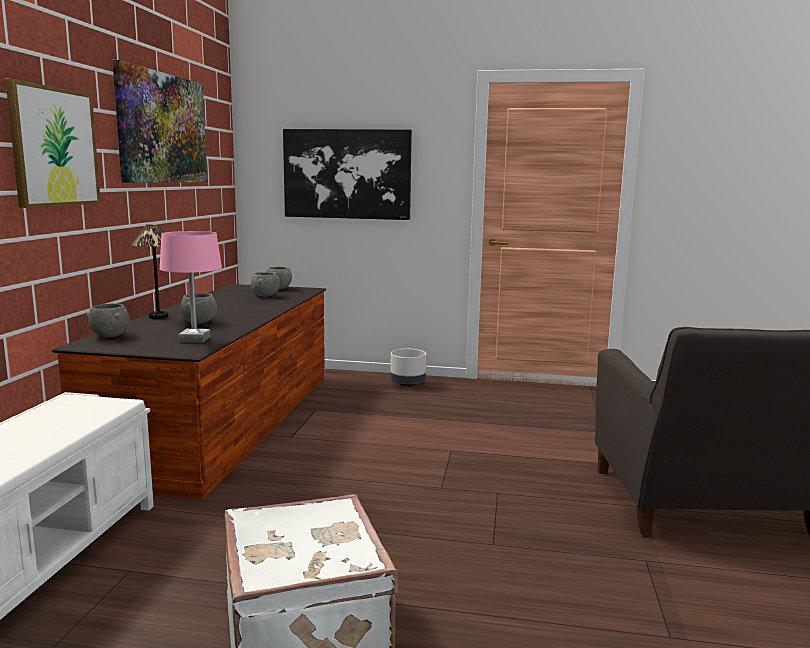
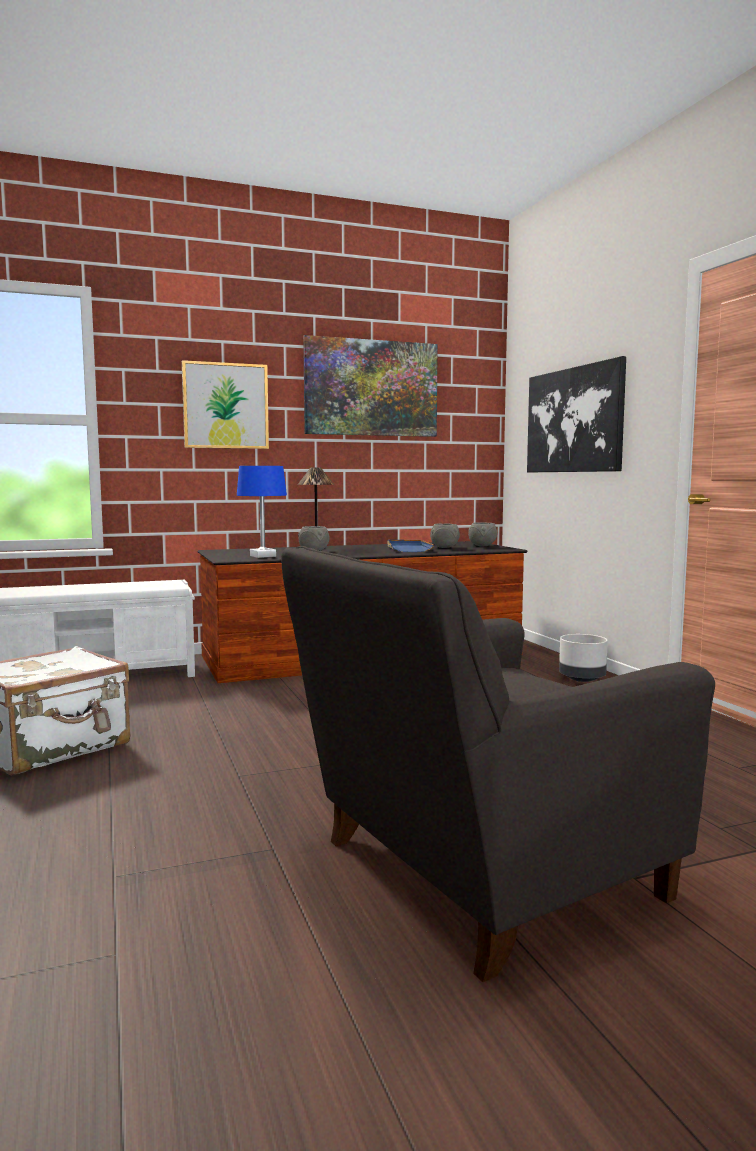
camera: 60 degrees right, 5 degrees down
(109, 336) = (242, 550): grey bowl -> none
(195, 339) = (263, 556): pink table lamp -> blue table lamp
(246, 302) = (408, 548): none -> blue tray

